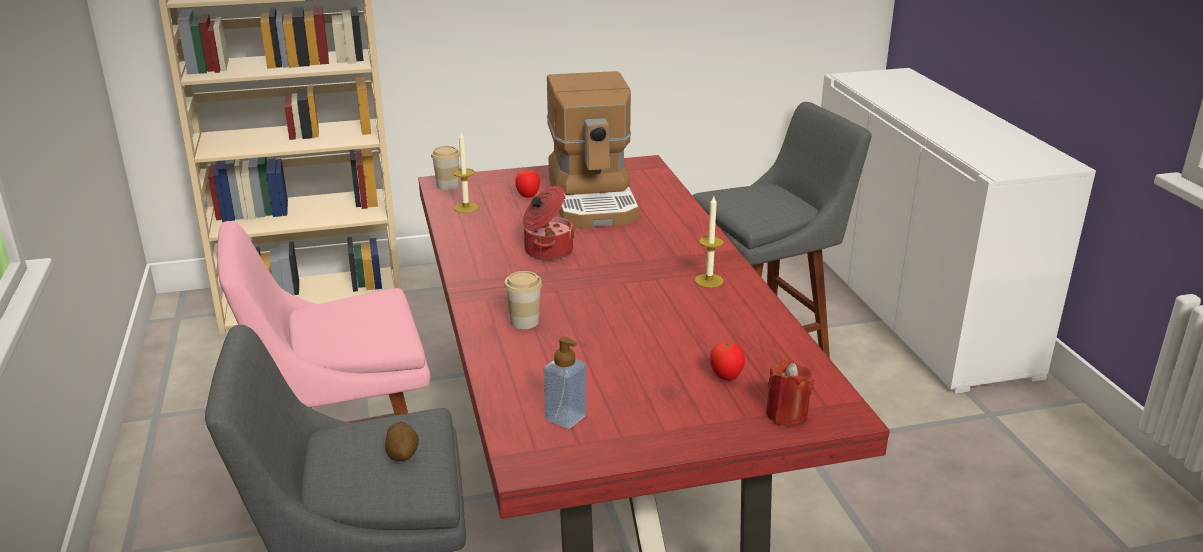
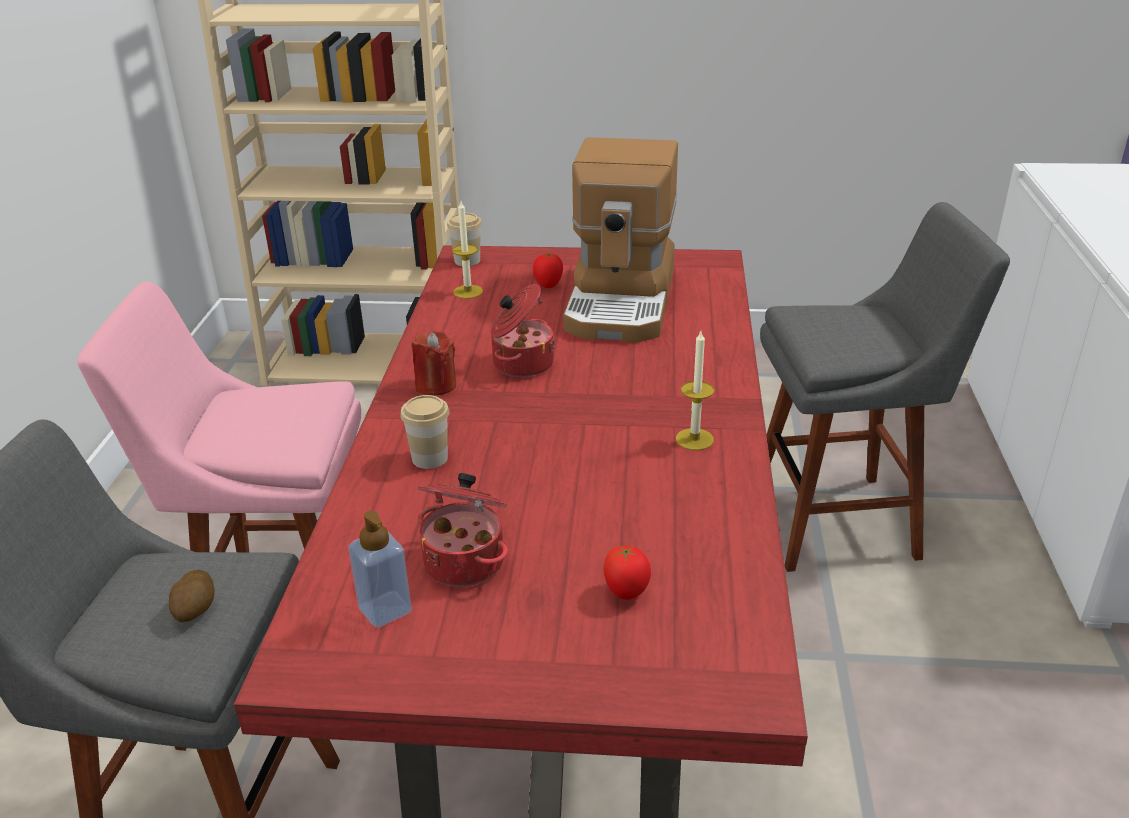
camera: 20 degrees right, 5 degrees up
(601, 379) = (466, 561): none -> cooking pot
(786, 414) = (672, 673): red candle -> red candle (436, 385)

